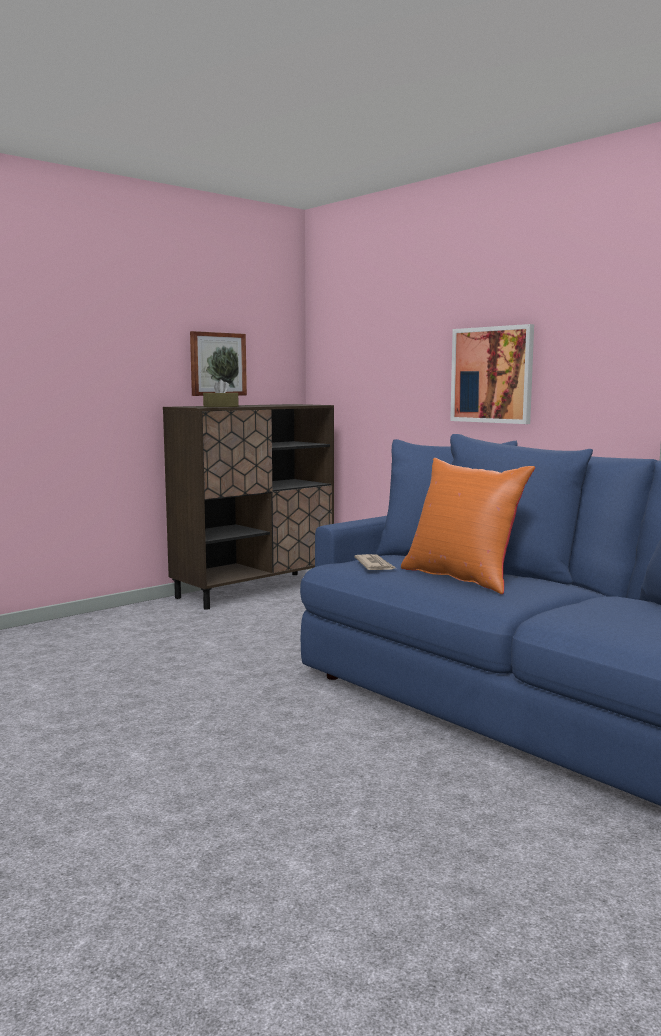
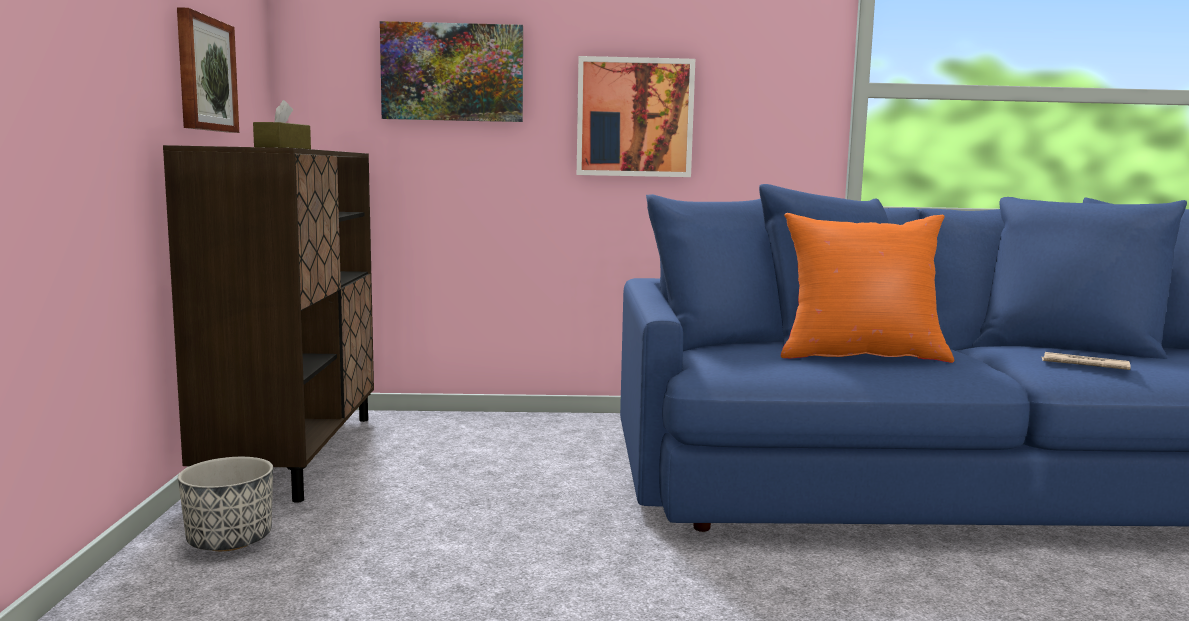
camera: 50 degrees left, 0 degrees up
(149, 615) = (229, 541): none -> planter
(375, 565) = (750, 361): newspaper -> newspaper (1083, 365)
(386, 347) = (452, 72): none -> picture

